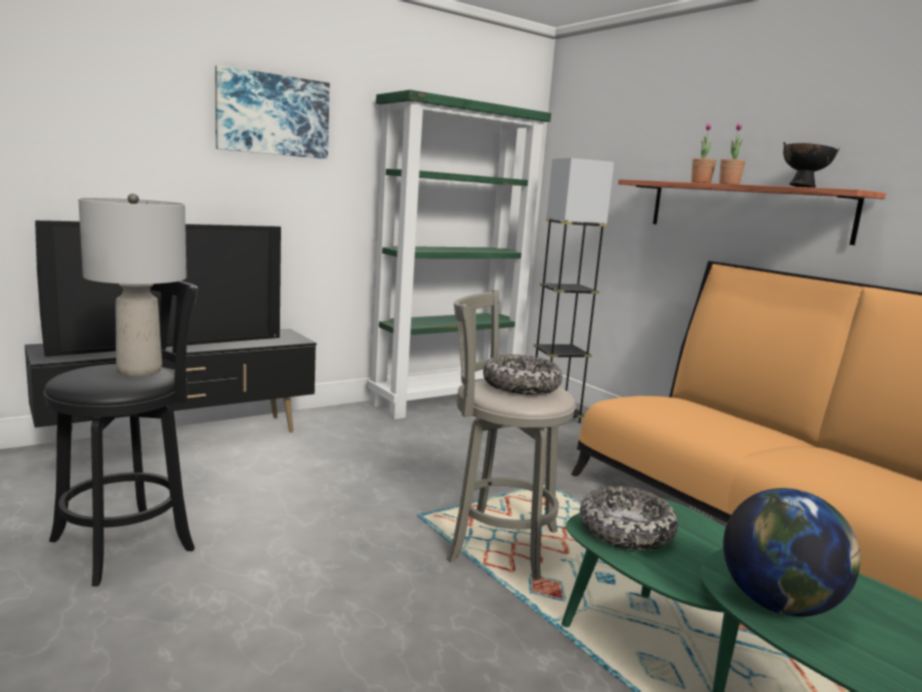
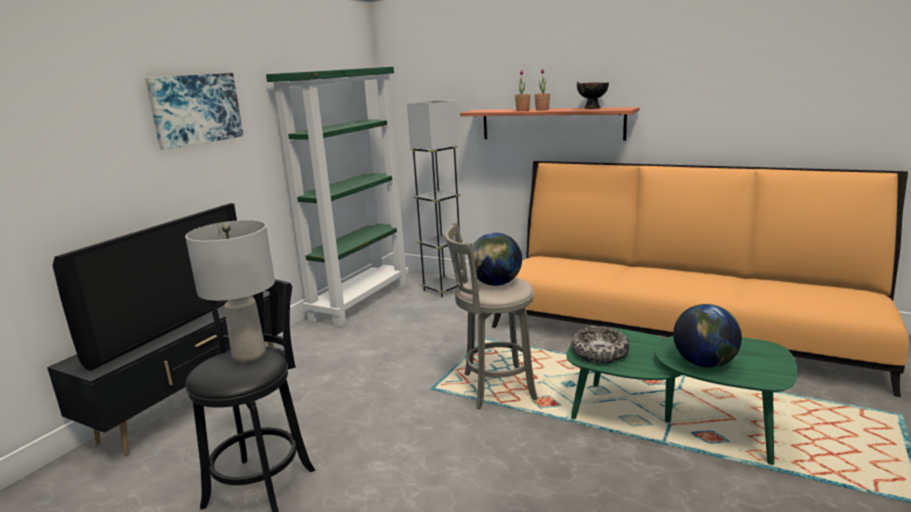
camera: 25 degrees left, 5 degrees up
(521, 386) = (496, 284): bowl -> globe

